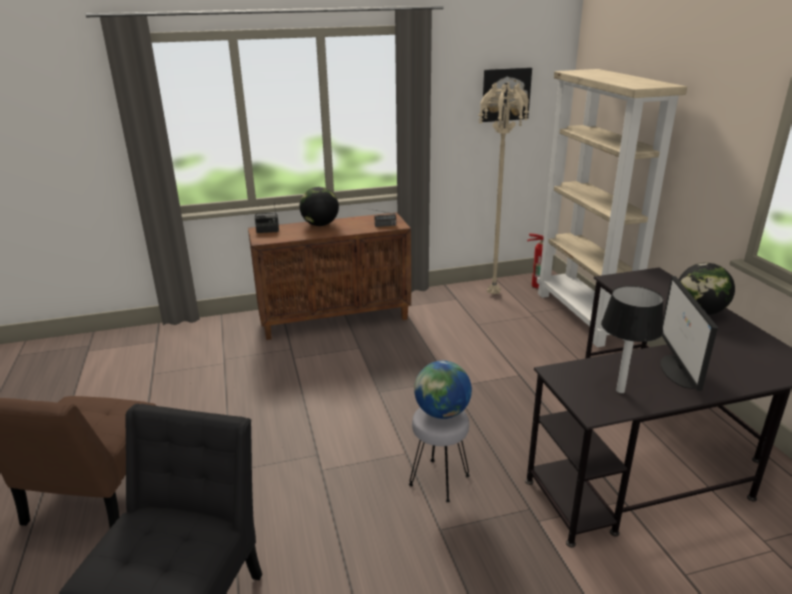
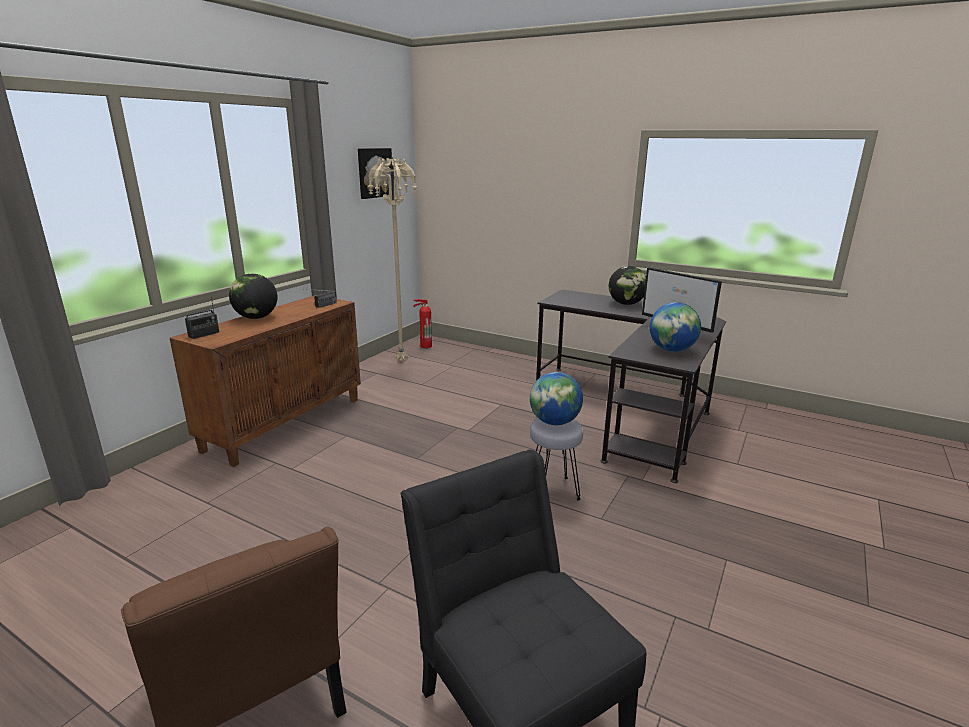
camera: 45 degrees left, 5 degrees down
(583, 316) = (486, 355): beige bookcase -> none
(620, 391) = (671, 350): table lamp -> globe

